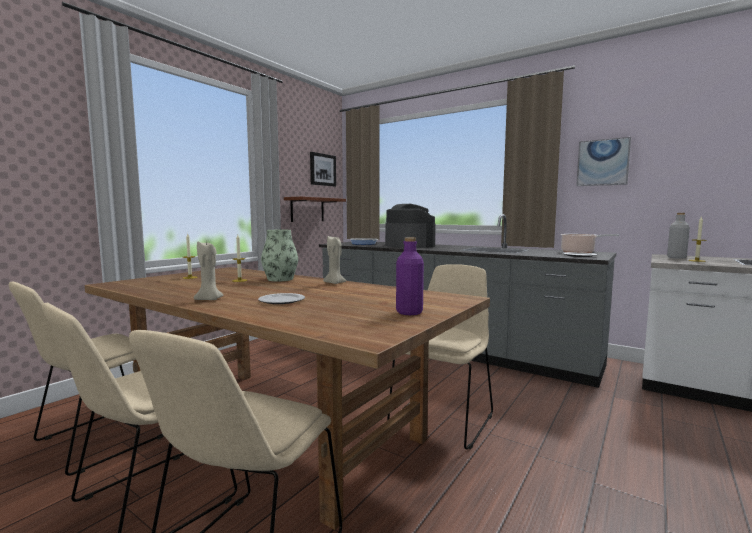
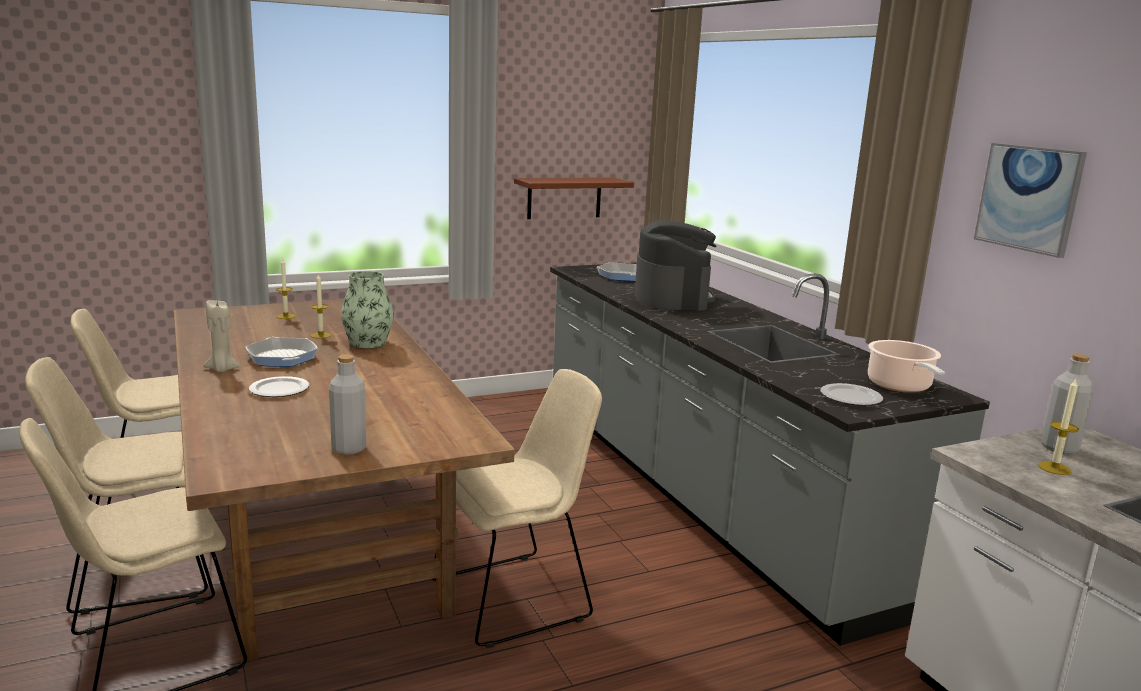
camera: 30 degrees right, 10 degrees up
(240, 290) = (282, 358): none -> frying pan
(322, 169) = (604, 124): picture -> none
(334, 283) = (407, 367): beige candle -> none
(409, 312) = (349, 448): purple bottle -> grey bottle

